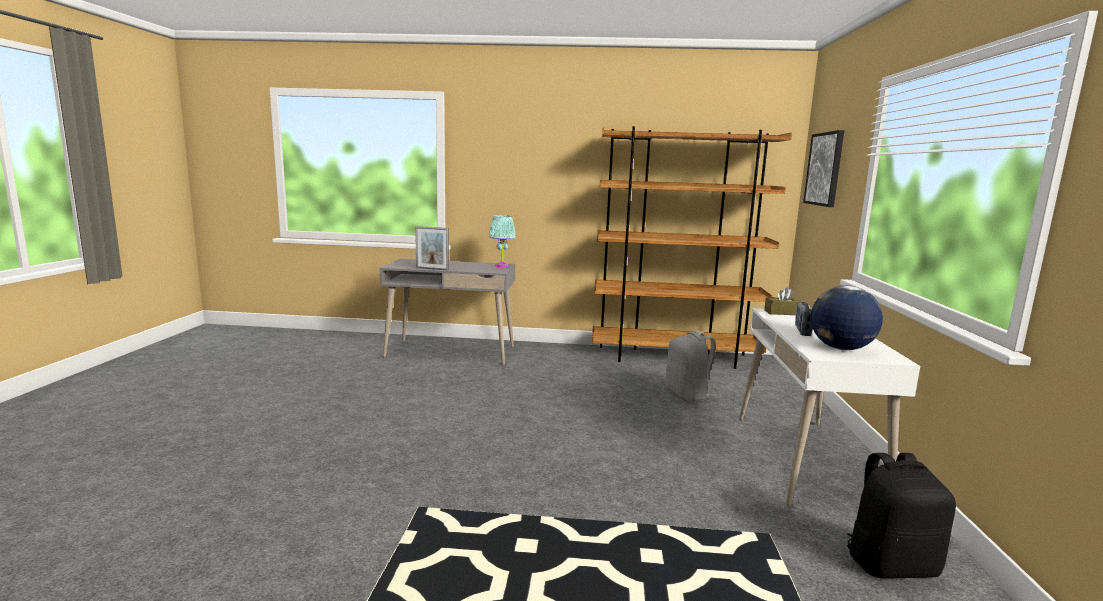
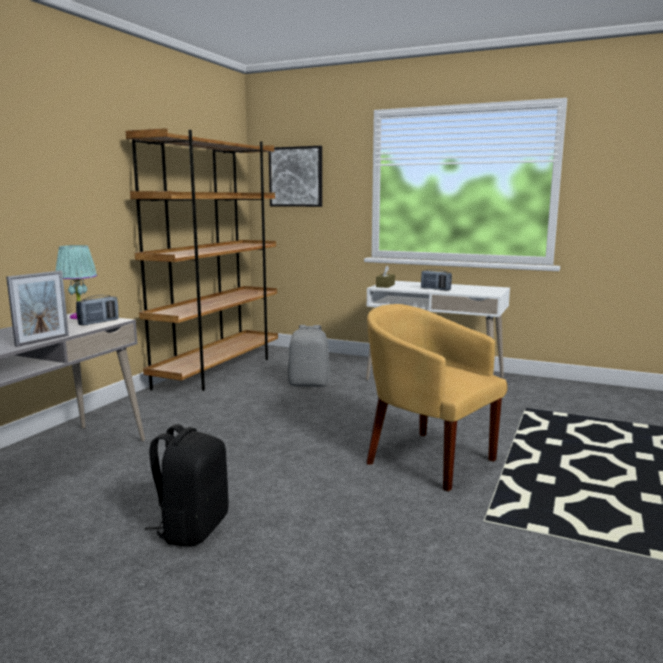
camera: 70 degrees left, 0 degrees up
(488, 270) = (99, 322): none -> radio
(541, 471) = (427, 458): none -> yellow armchair
(840, 348) = (477, 290): globe -> none
(891, 564) = (552, 392): black backpack -> black backpack (192, 528)

